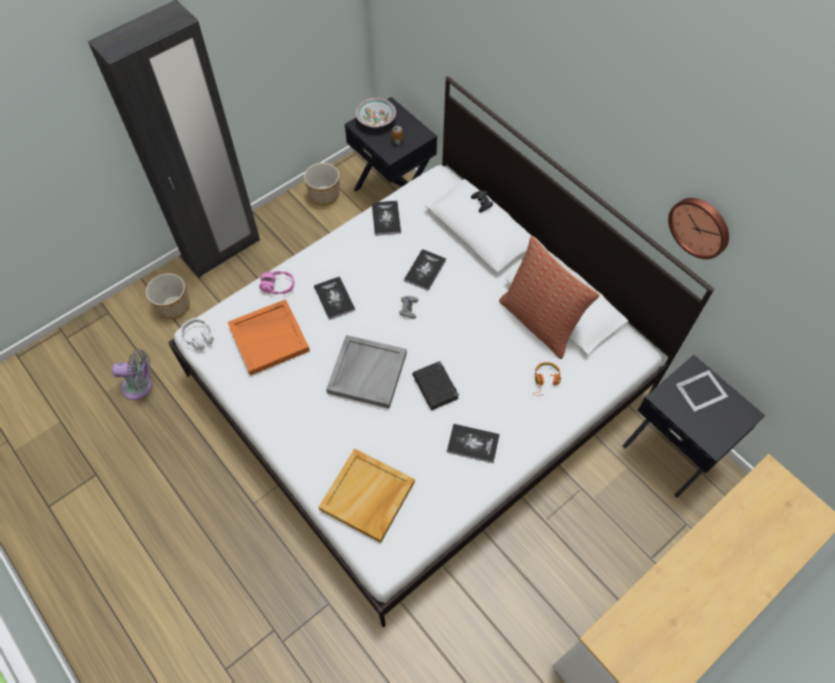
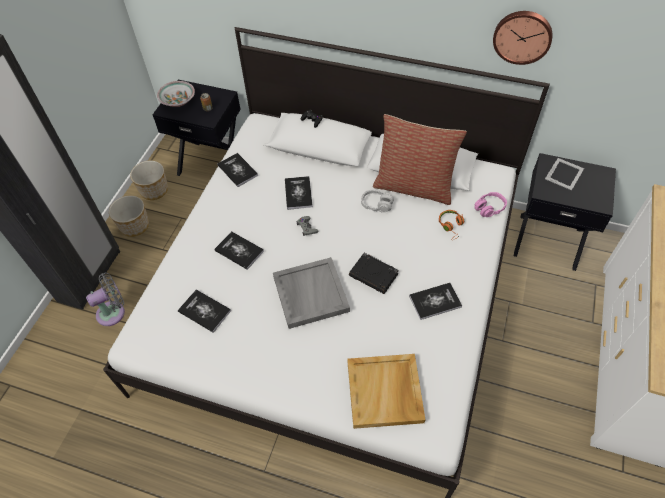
camera: 30 degrees left, 5 degrees down
(140, 386) = (87, 432): grey fan -> grey fan (113, 312)
(173, 306) = (73, 346): planter -> planter (134, 226)
(199, 337) = (136, 346): grey headphones -> grey headphones (376, 204)
(269, 338) = (204, 311): orange tray -> book
(277, 286) = (181, 266): pink headphones -> pink headphones (489, 208)

